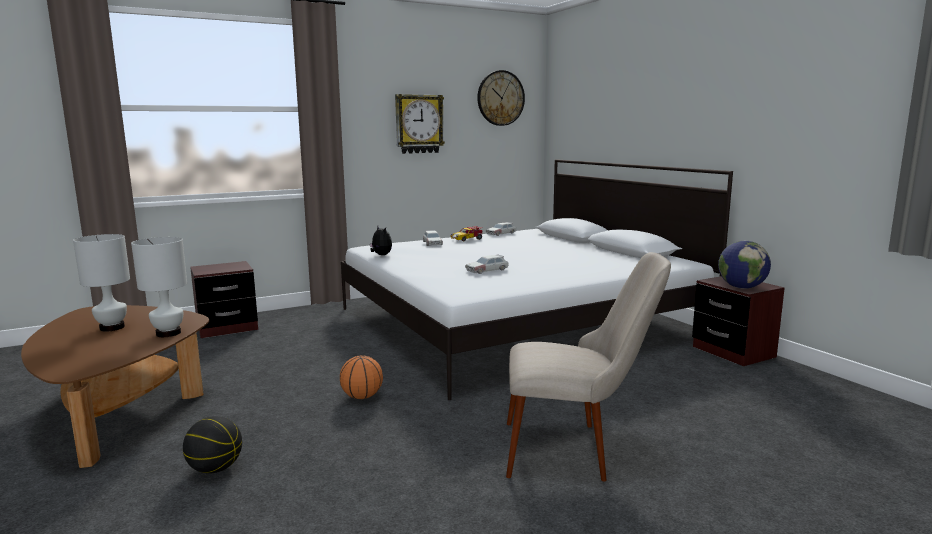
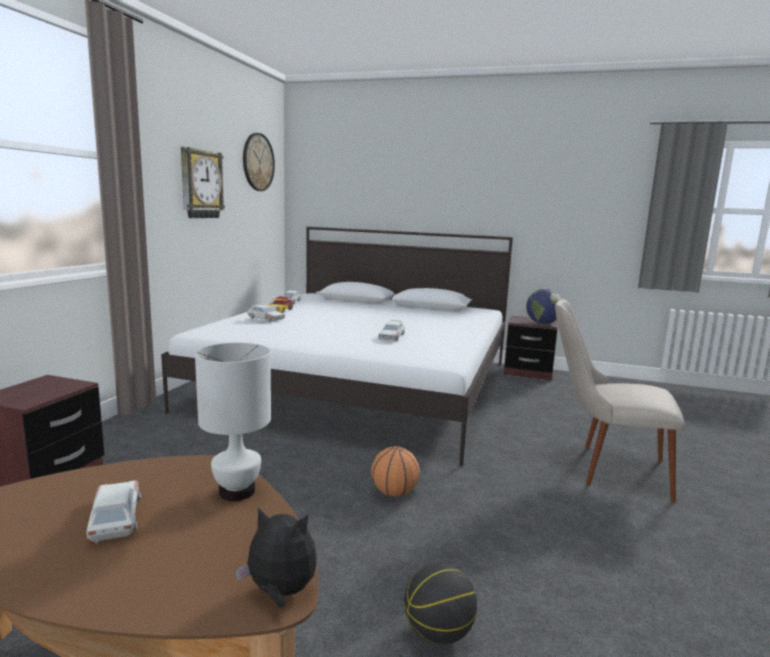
camera: 45 degrees left, 0 degrees up
(111, 328) = (115, 518): white table lamp -> toy car
(381, 255) = (249, 338): plush toy -> plush toy (280, 593)
(576, 450) = (604, 468): beige chair -> beige chair turned 120 degrees counterclockwise

